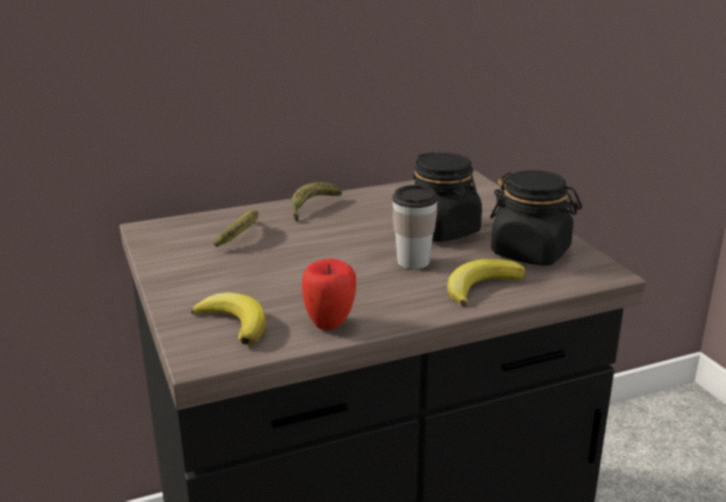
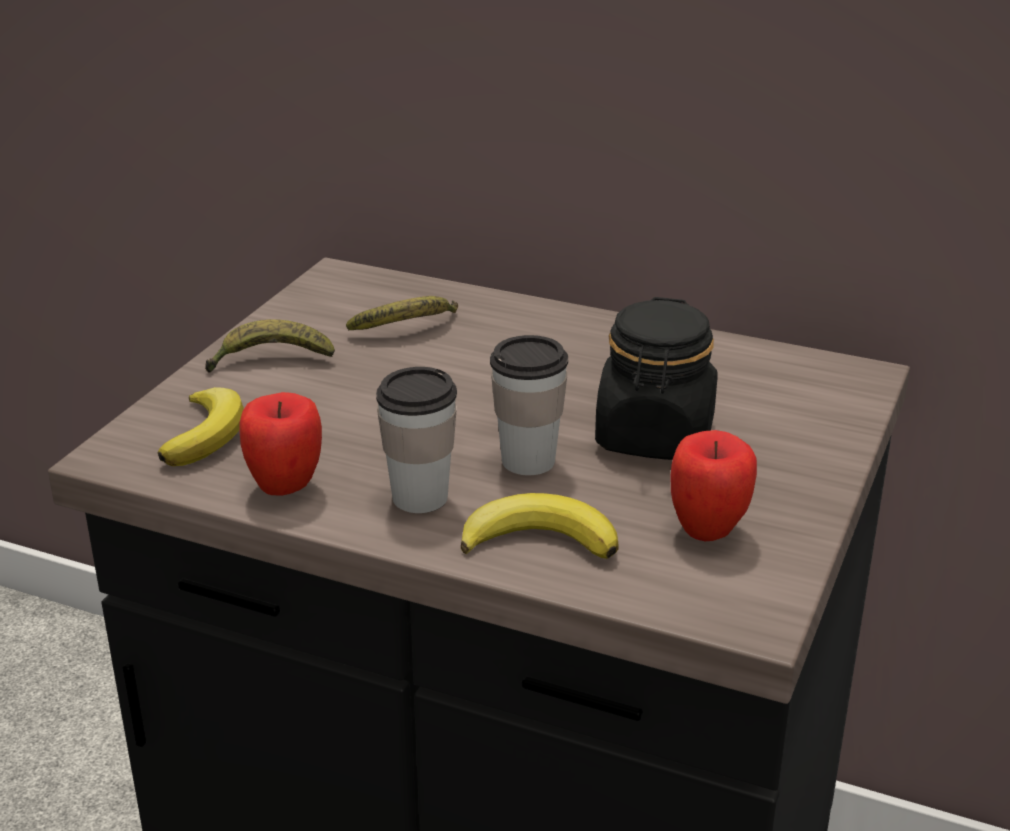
camera: 45 degrees right, 5 degrees up
(312, 208) = (558, 326): banana -> banana (270, 361)
(400, 296) = (420, 497): none -> cup
(531, 253) = (708, 530): black jar -> apple

